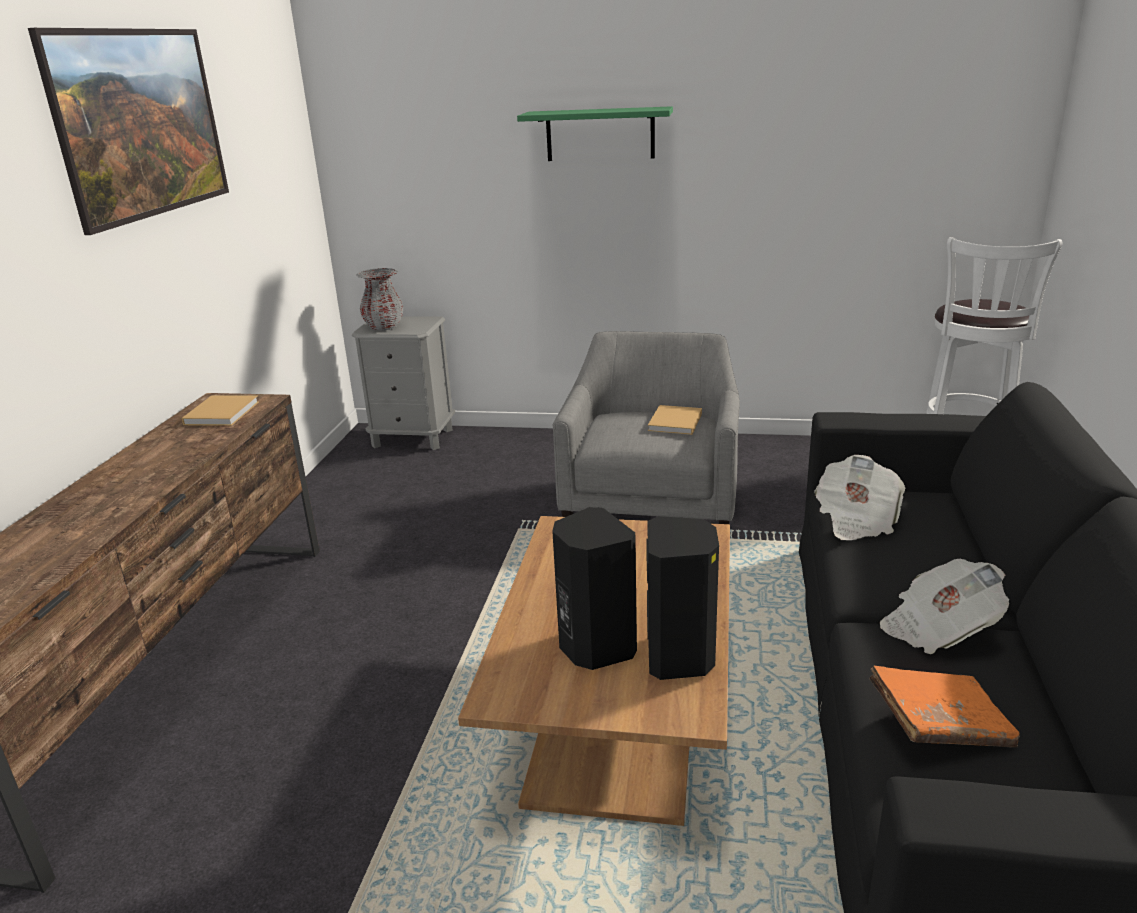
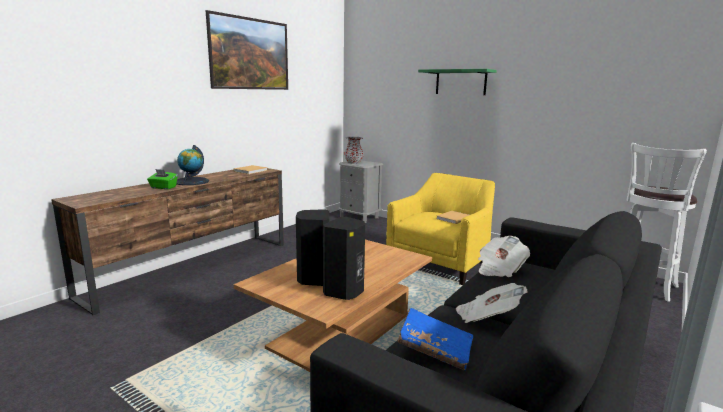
camera: 25 degrees right, 10 degrees down
(84, 526) = (163, 187): none -> green tissue box
(129, 486) = (192, 181): none -> globe
(652, 504) = (441, 262): grey armchair -> yellow armchair
(939, 724) = (435, 349): orange book -> blue book

